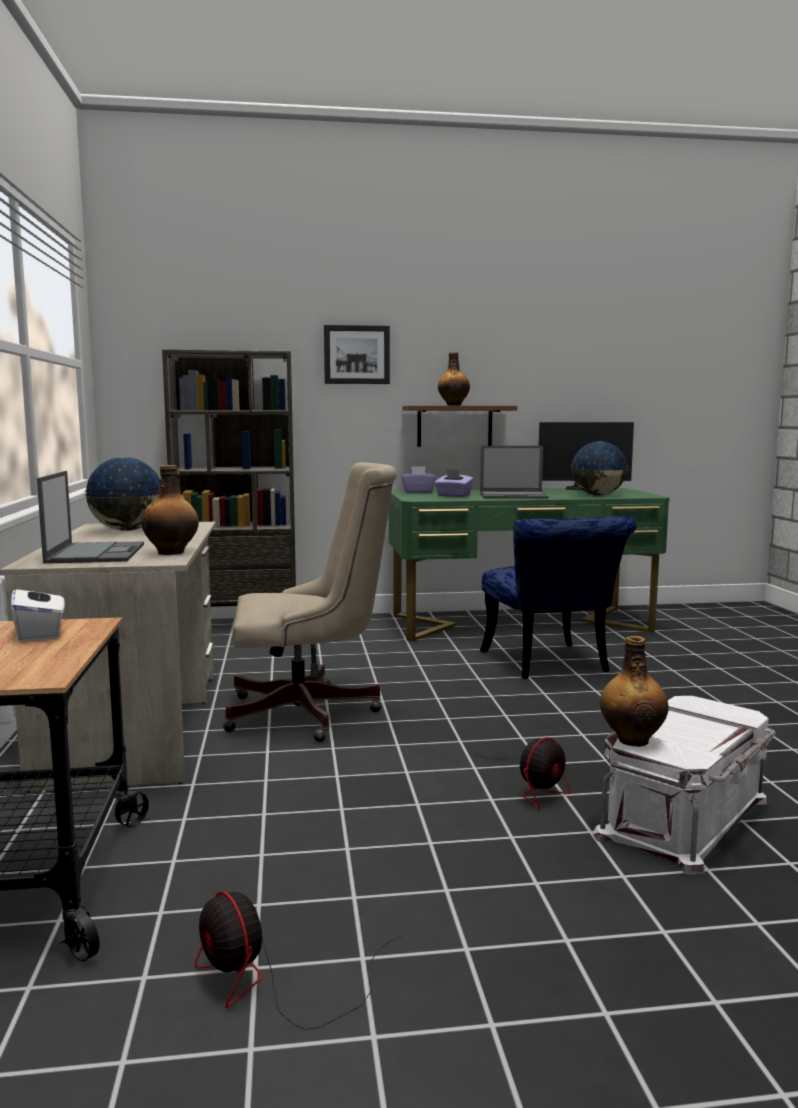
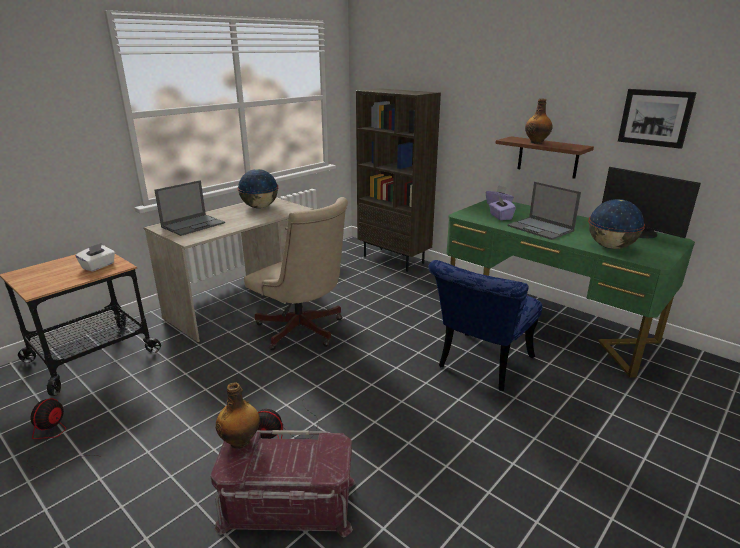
camera: 50 degrees right, 15 degrees up
(172, 552) = (210, 234): bottle -> none
(356, 355) = (484, 94): picture -> picture (655, 117)
(686, 818) = (287, 505): white storage box -> red storage box

